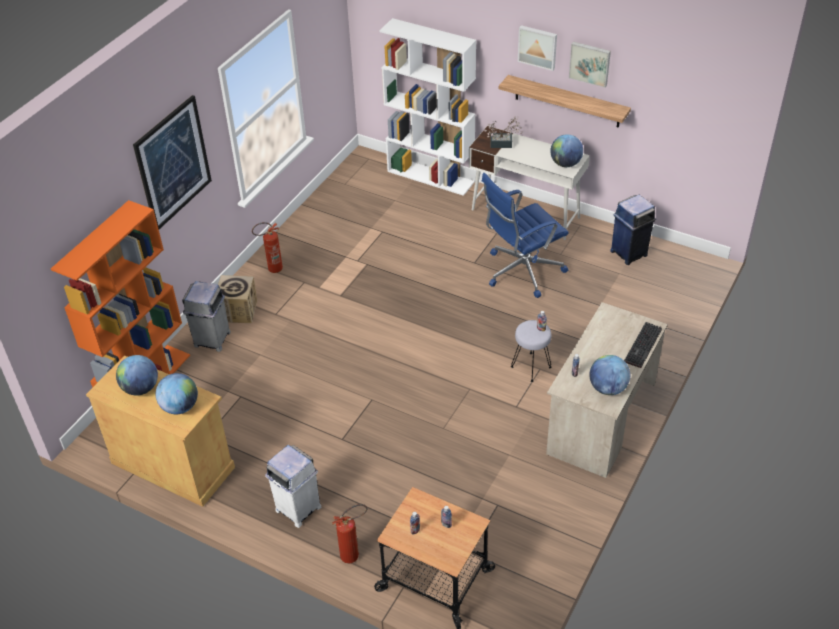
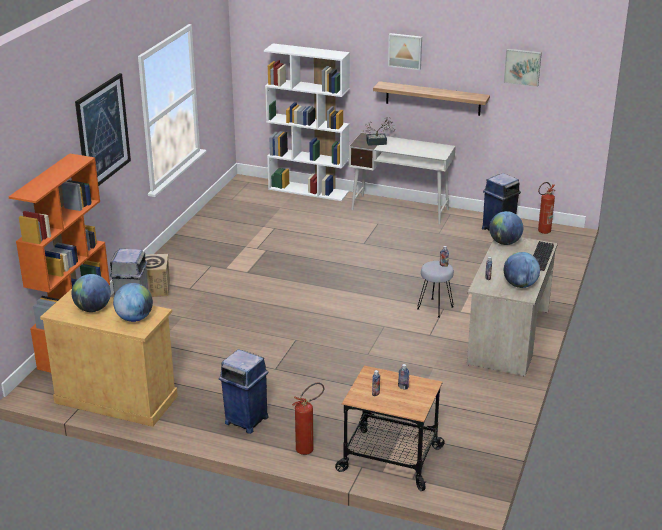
camera: 10 degrees left, 15 degrees down
(272, 270) = (178, 259): fire extinguisher -> fire extinguisher (542, 232)
(298, 508) = (246, 420): white trash can -> blue trash can
(521, 271) = (407, 246): blue office chair -> none
(565, 164) = (436, 151): globe -> globe (504, 242)
(590, 63) = (452, 59): picture -> picture (522, 67)

